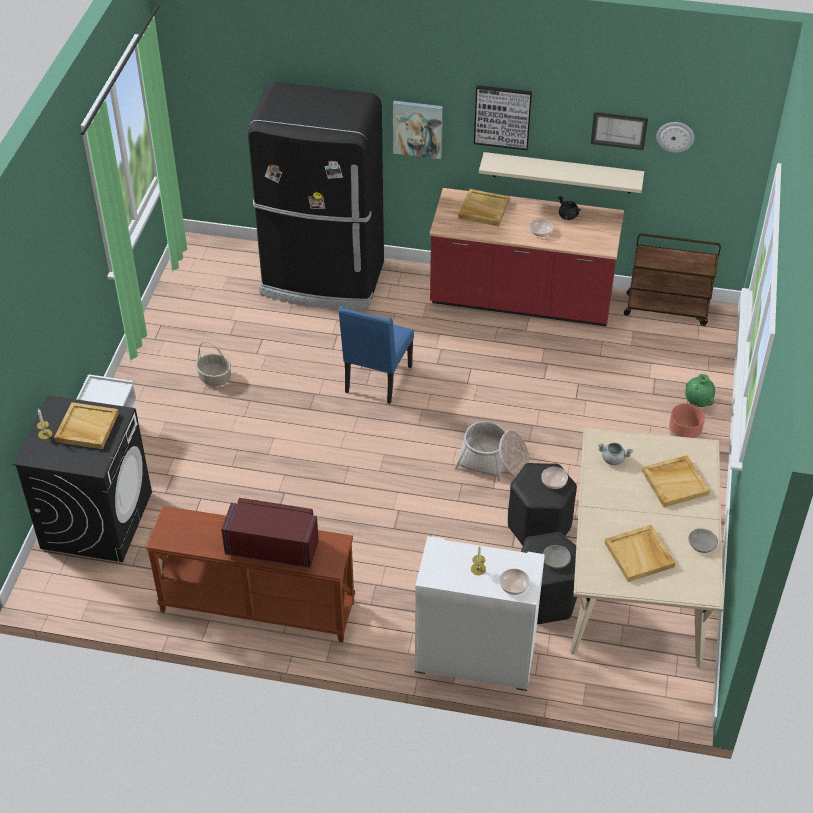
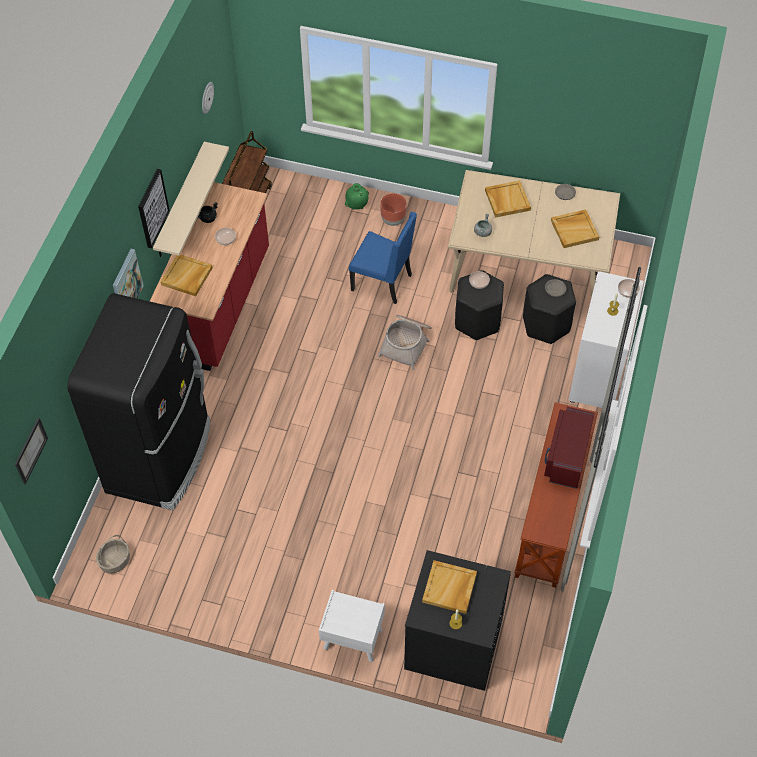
camera: 85 degrees left, 10 degrees up
(214, 377) = (283, 550): basket -> basket (115, 561)
(377, 380) = (304, 419): blue chair -> blue chair (383, 282)
(619, 130) = (190, 132): picture -> picture (30, 450)

